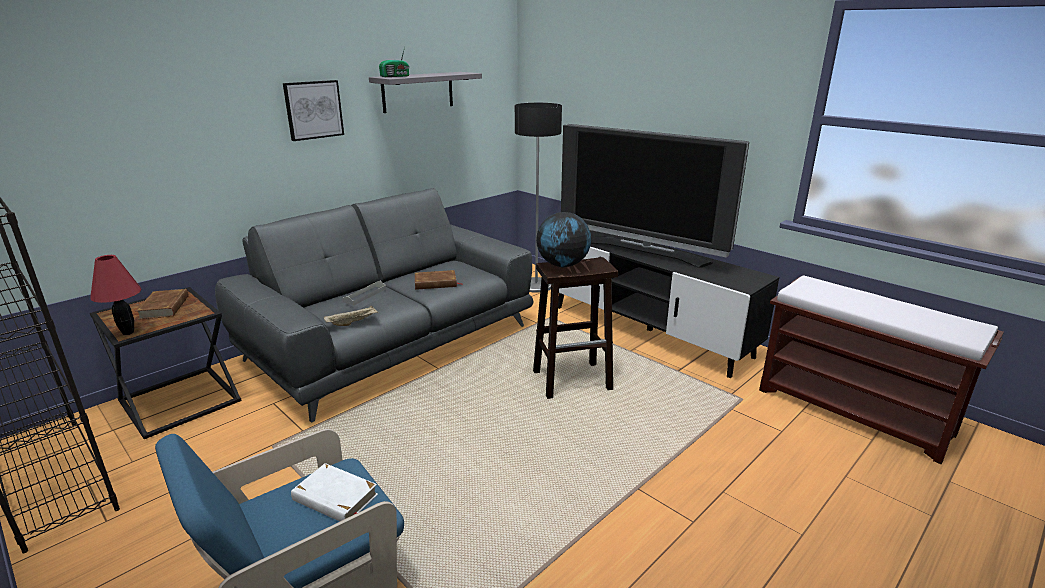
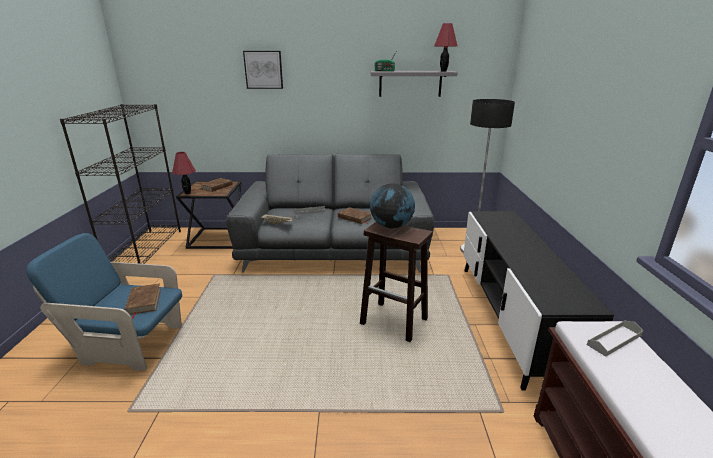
camera: 45 degrees right, 0 degrees up
(313, 110) = (327, 89): picture -> picture (263, 70)
(335, 498) = (143, 302): white book -> brown book
(462, 73) = (443, 71): none -> red table lamp
(643, 251) = (517, 244): television -> none
(820, 288) = (614, 340): none -> grey tray

